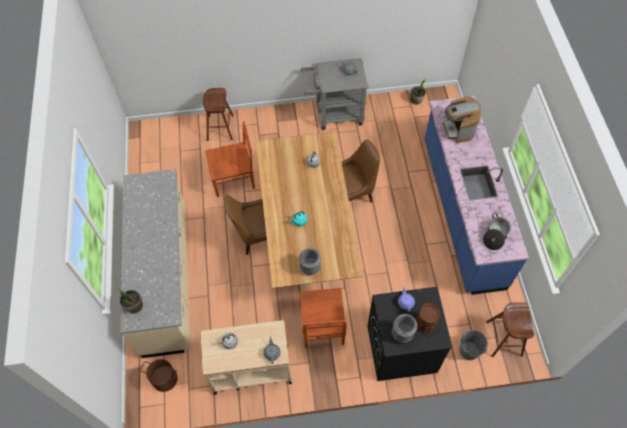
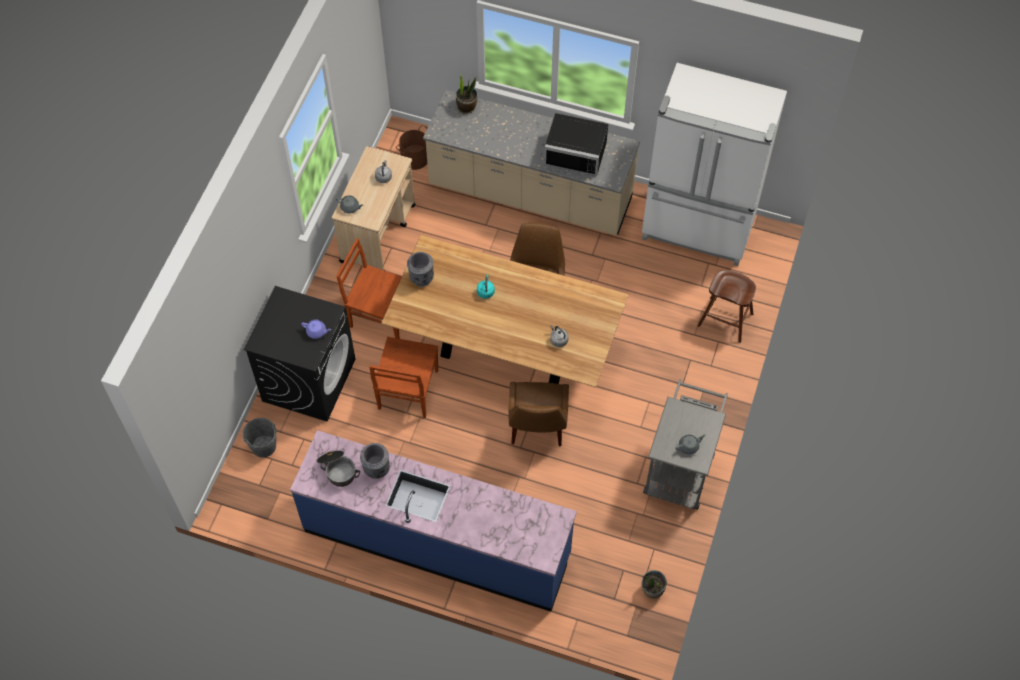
camera: 115 degrees right, 0 degrees up
(149, 210) = (576, 151): none -> black microwave
(154, 165) = (698, 229): none -> white fridge
(234, 179) = (632, 305): brown chair -> brown chair (407, 391)
(402, 333) = (286, 312): grey vase -> grey vase (376, 469)
(425, 323) = (283, 338): brown vase -> none
(458, 129) = (509, 519): coffee machine -> none
(504, 338) = (252, 491): brown stool -> none

